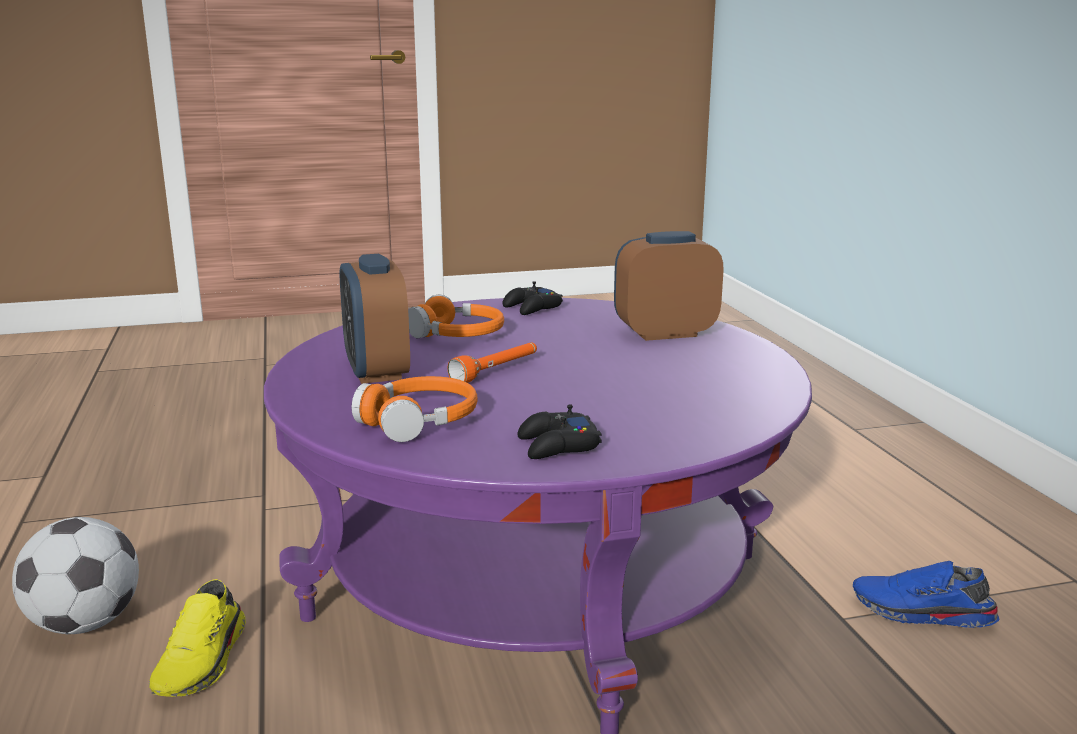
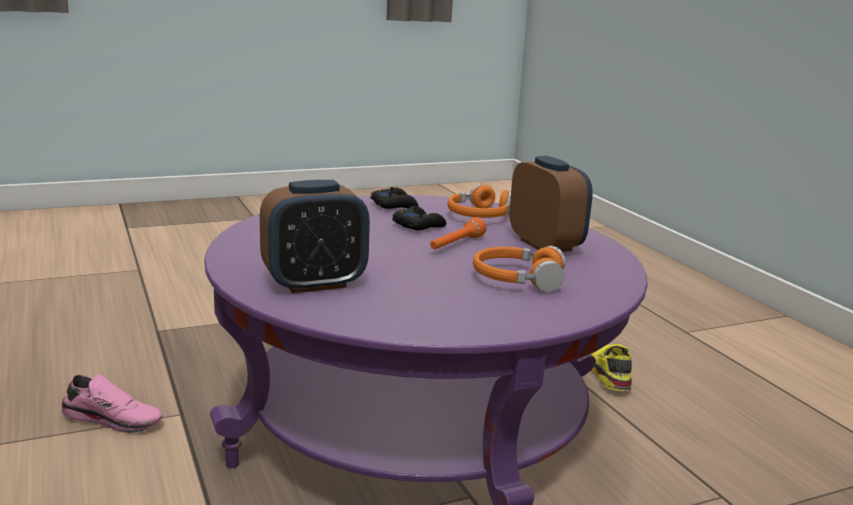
camera: 170 degrees right, 0 degrees up
(85, 624) = (710, 391): football -> none
(532, 308) = (466, 320): black game controller -> black game controller (418, 225)
(921, 614) = (114, 419): blue shoe -> pink shoe

